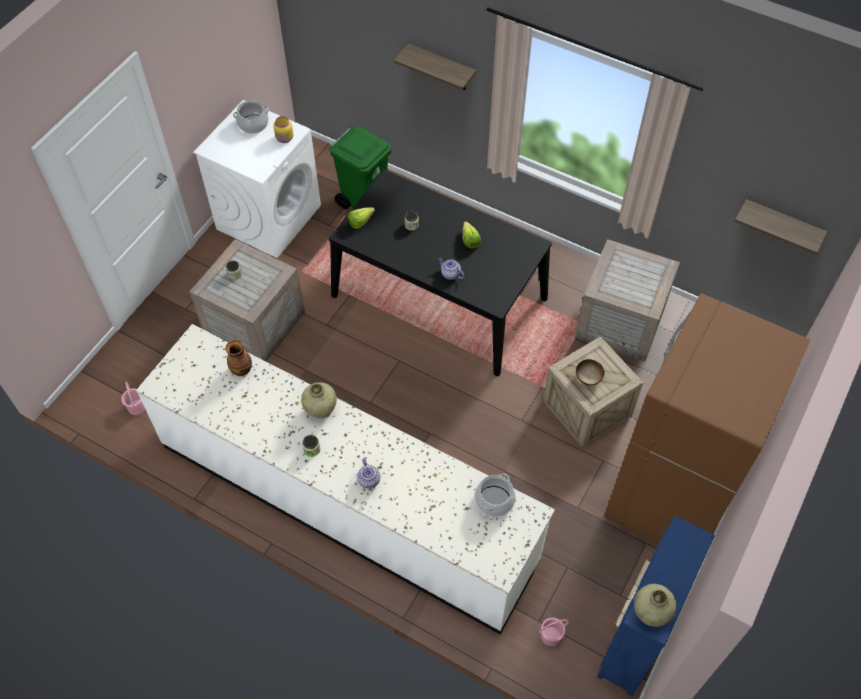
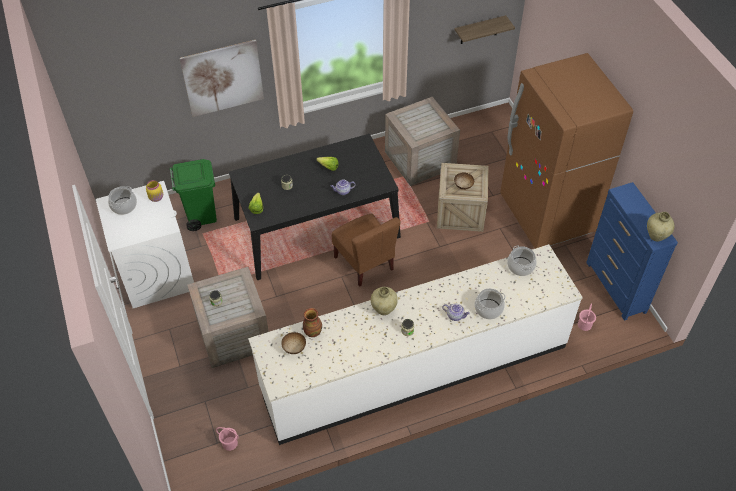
camera: 50 degrees left, 5 degrees down
(210, 368) = (294, 348): none -> bowl
(406, 506) = (488, 309): none -> cooking pot
(434, 368) = (365, 263): none -> brown chair
(441, 68) = (223, 78): shelf -> picture

